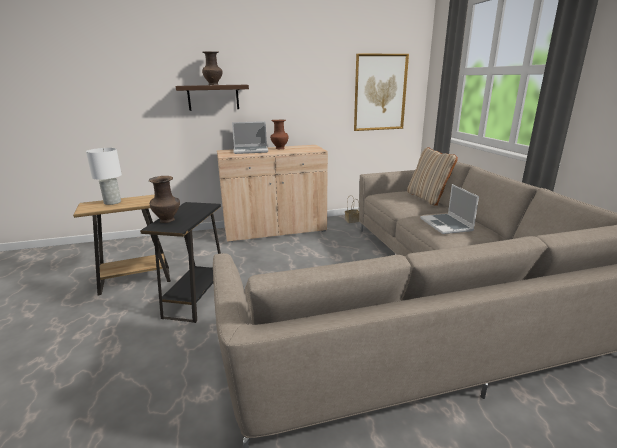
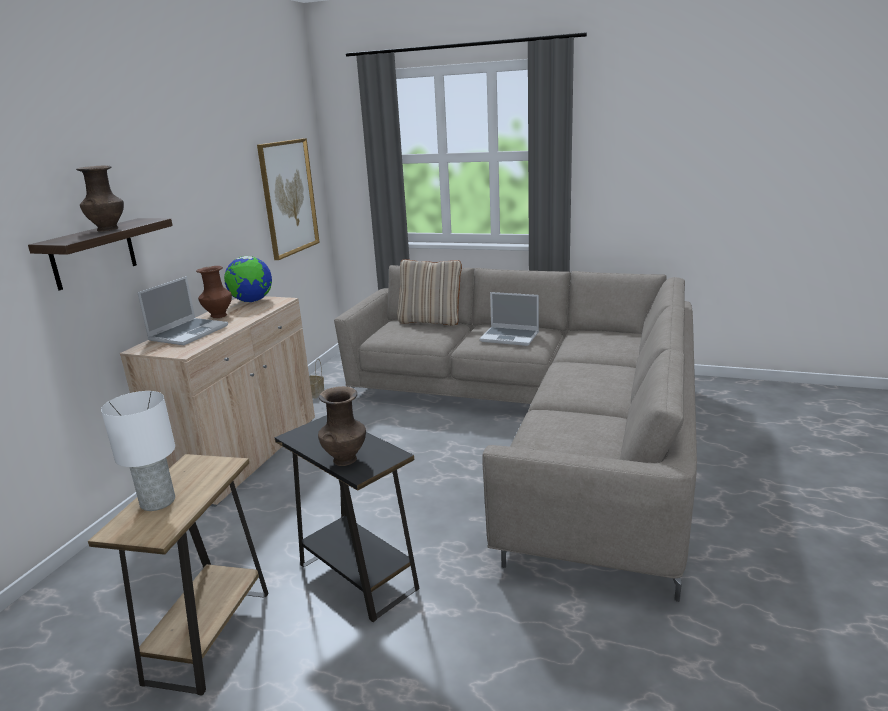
camera: 55 degrees left, 0 degrees up
(308, 147) = (251, 301): none -> globe

